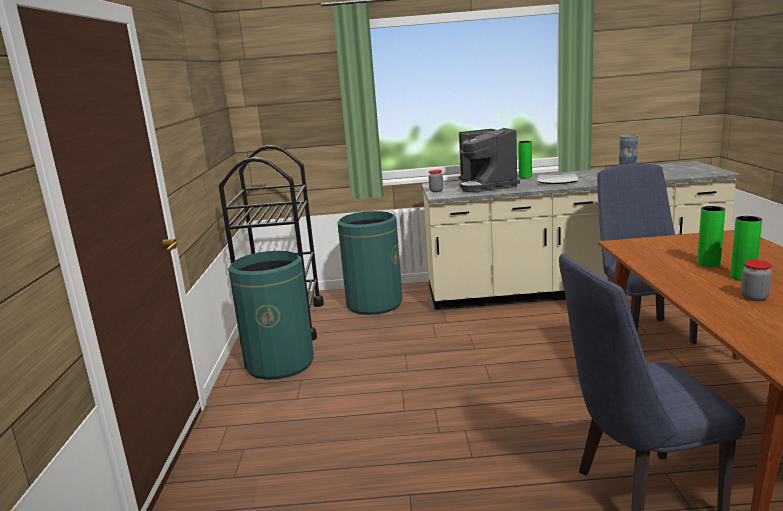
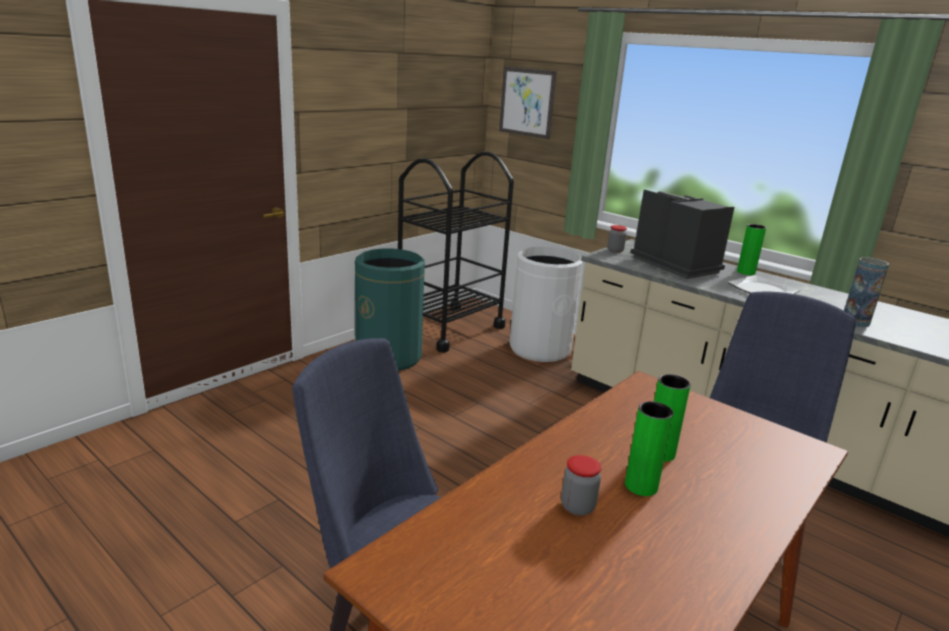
camera: 40 degrees right, 5 degrees up
(276, 95) = (527, 102): none -> picture
(374, 304) = (540, 349): green trash can -> white trash can
(486, 185) = (675, 264): coffee machine -> coffee machine turned 120 degrees clockwise

